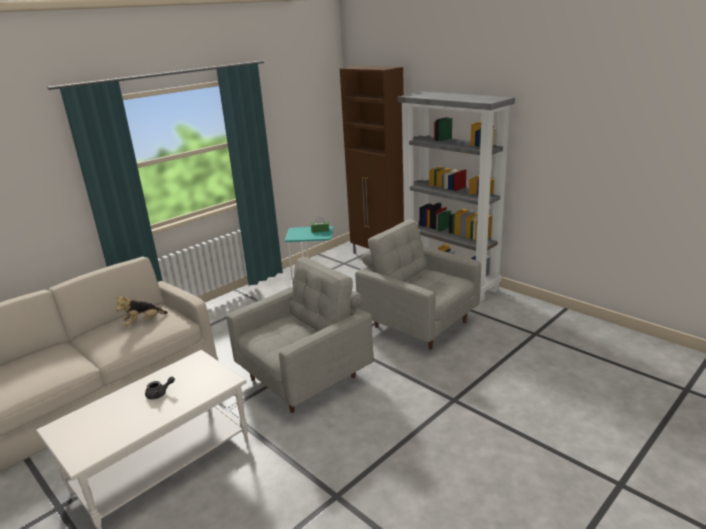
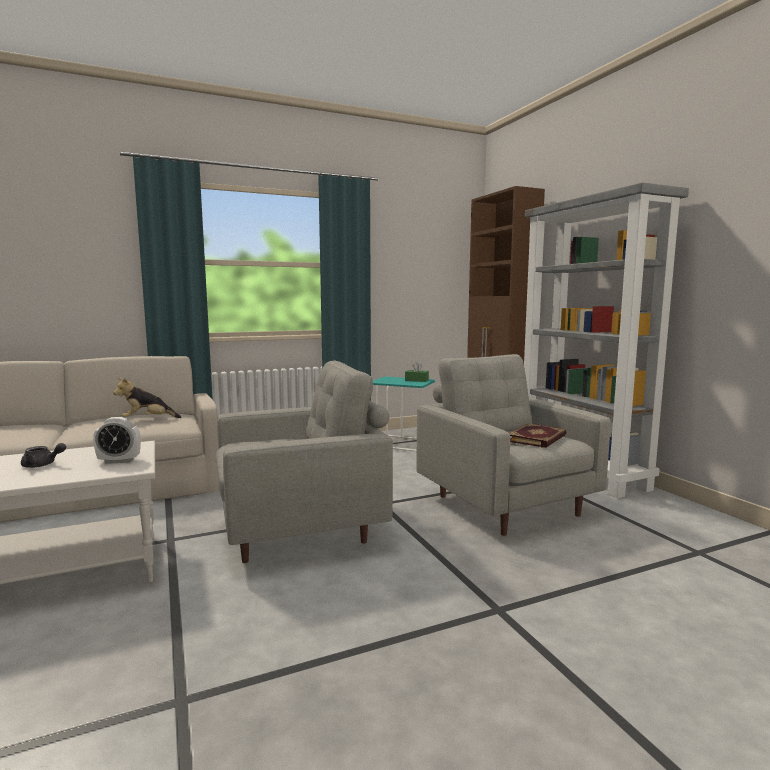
camera: 20 degrees right, 15 degrees down
(208, 376) = (119, 461): none -> alarm clock
(440, 282) = (537, 438): none -> book

